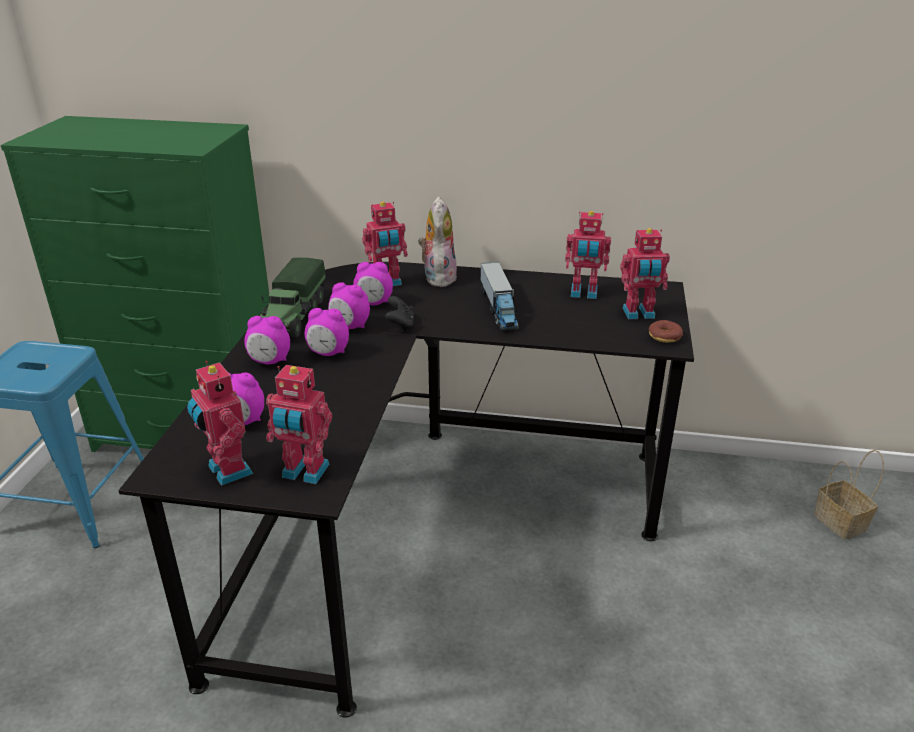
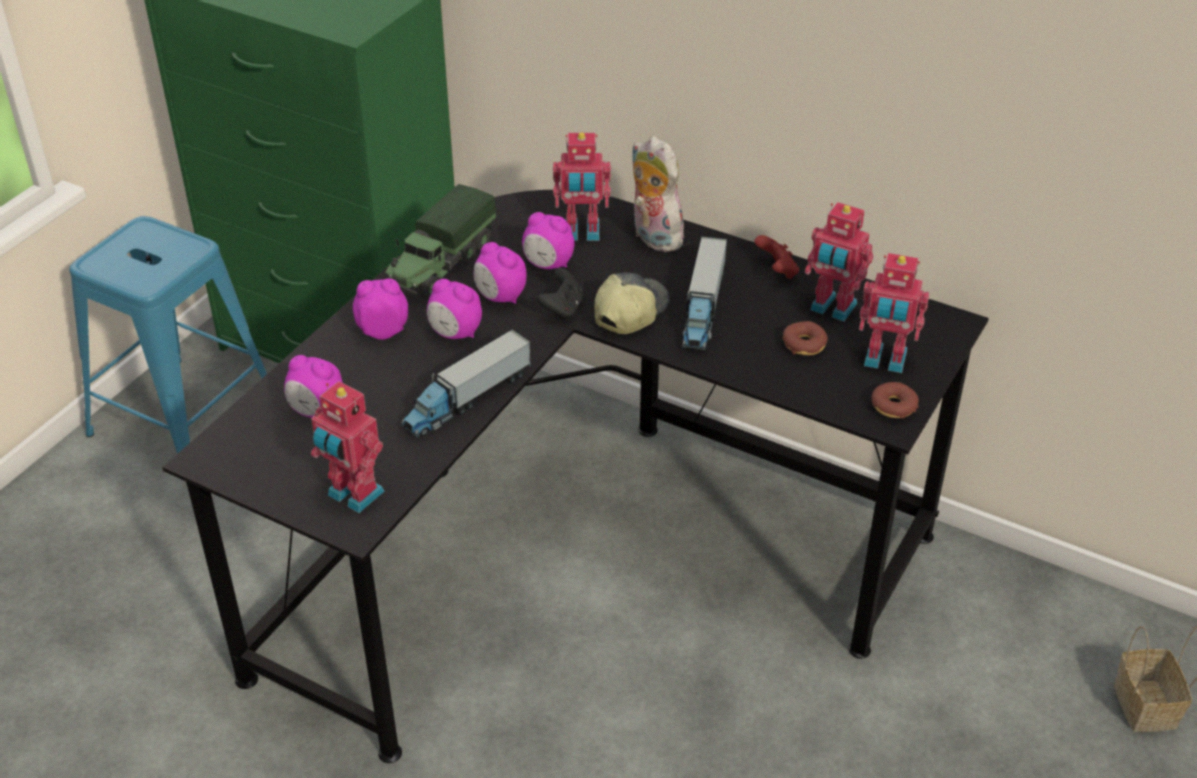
camera: 20 degrees right, 10 degrees up
(227, 471) = (276, 472): toy robot -> none
(270, 361) = (383, 330): alarm clock -> alarm clock turned 150 degrees clockwise
(361, 390) = (467, 399): none -> toy truck
(438, 277) = (653, 237): plush toy -> plush toy turned 60 degrees counterclockwise
(449, 318) = (629, 311): none -> cap
(533, 281) = (777, 271): none -> red game controller
(580, 315) = (804, 344): none -> donut

